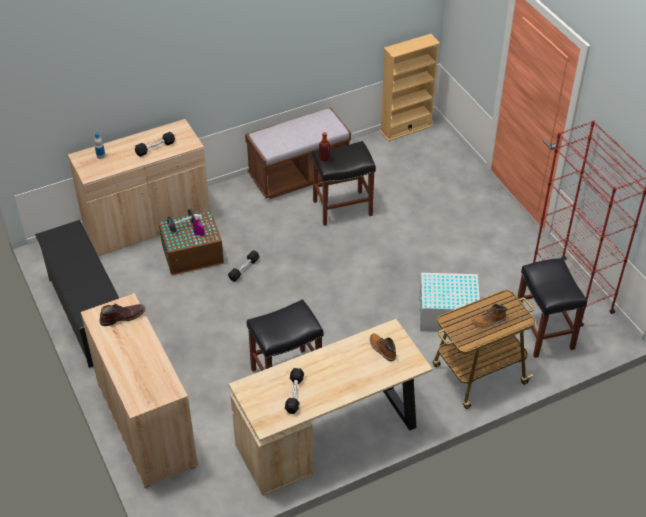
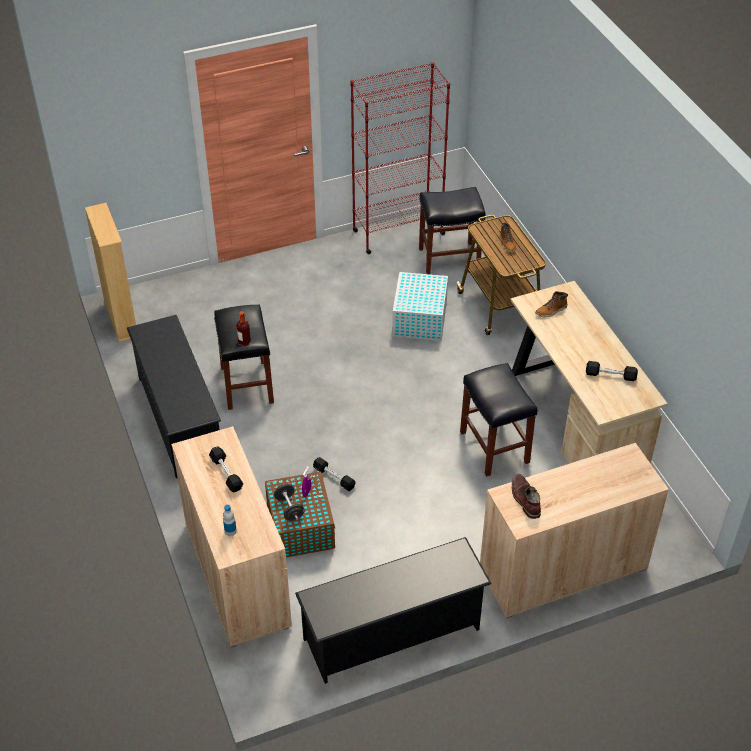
camera: 85 degrees left, 0 degrees up
(298, 175) = (179, 420): brown bench -> black shoe rack

